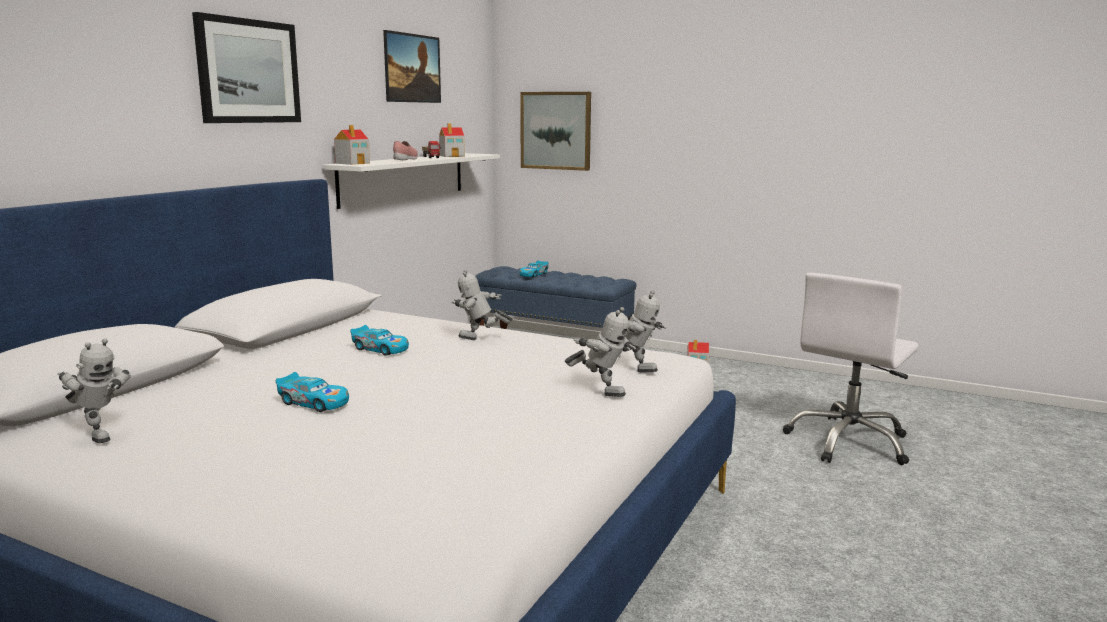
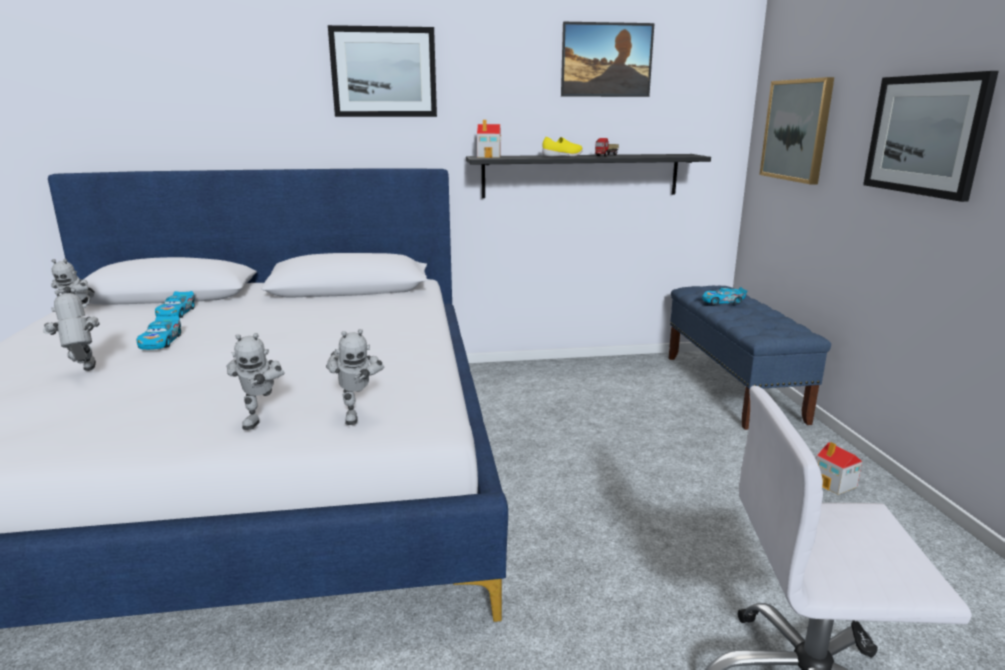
camera: 55 degrees right, 5 degrees up
(381, 349) = (314, 321): toy car -> toy car (176, 313)
(404, 178) = (581, 175): white shelf -> black shelf
(406, 159) = (562, 156): pink shoe -> yellow shoe
(452, 156) = (639, 155): toy house -> none
(480, 340) = (382, 340): toy robot -> toy robot (83, 373)
(686, 131) = (925, 135): none -> picture

